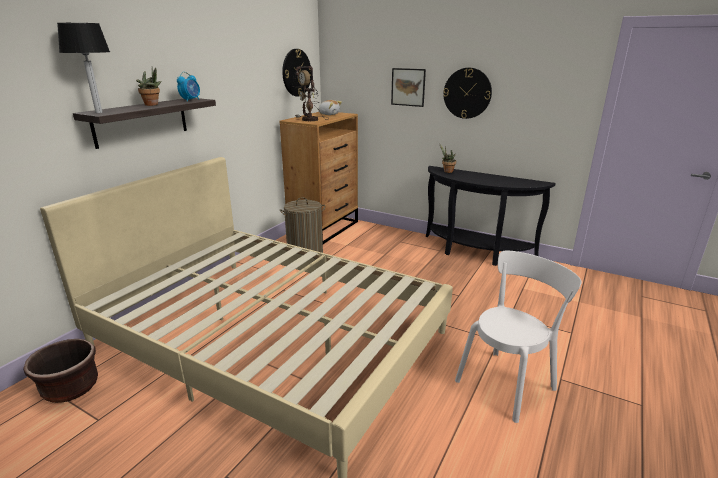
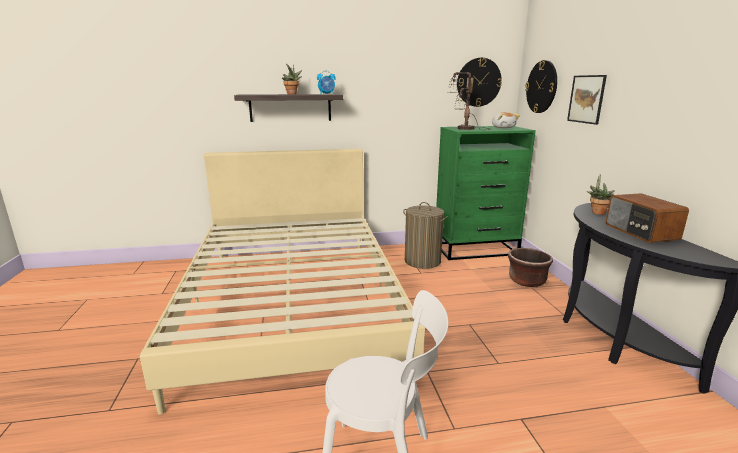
camera: 50 degrees right, 5 degrees down
(70, 388) = (182, 272): brown planter -> brown planter (526, 281)
(99, 112) = (246, 94): table lamp -> none
(324, 228) = (476, 249): brown dresser -> green dresser
(467, 93) = (648, 107): wall clock -> wall clock (542, 87)
(489, 178) = (640, 232): none -> radio

